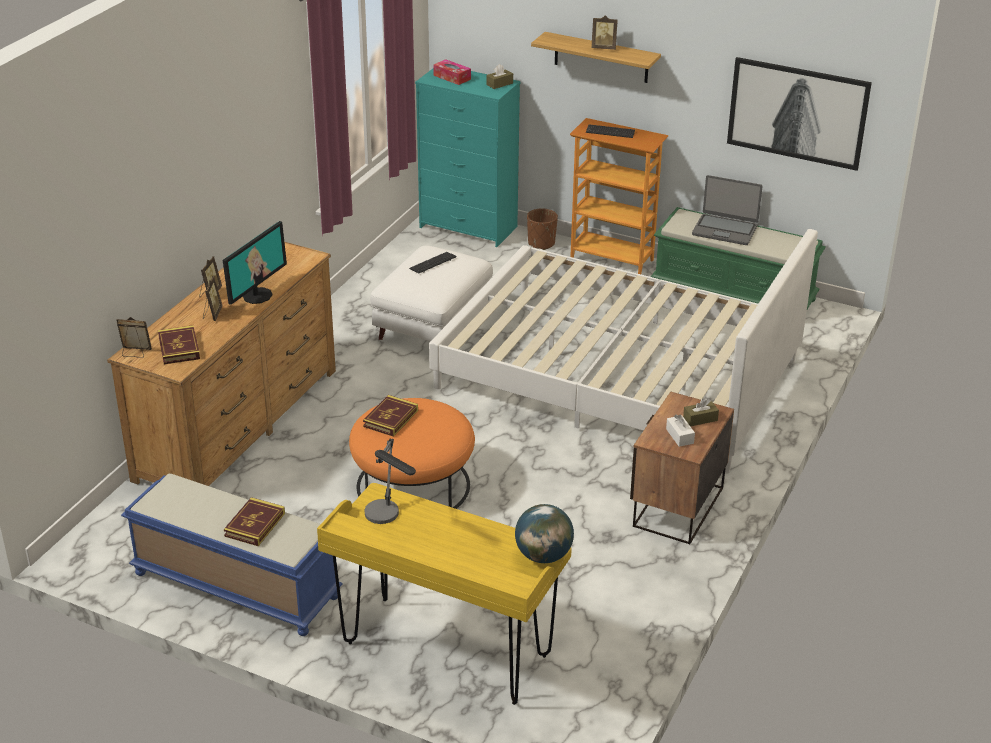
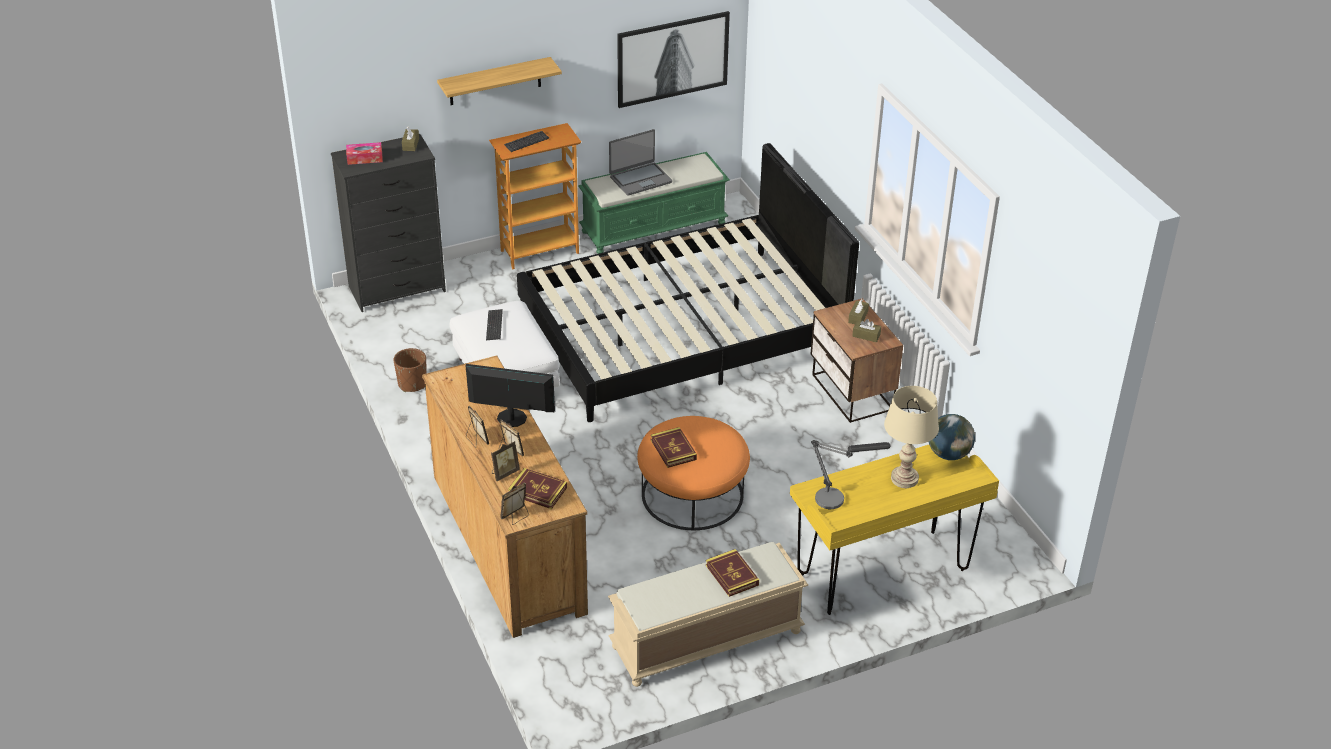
camera: 50 degrees left, 5 degrees up
(234, 585) = (706, 640): blue bench -> beige bench
(257, 295) = (511, 418): monitor -> monitor turned 60 degrees counterclockwise
(468, 544) = (904, 479): none -> beige table lamp
(469, 227) = (398, 289): turquoise dresser -> black dresser
(541, 243) = (471, 269): brown planter -> brown planter (412, 384)
(604, 48) = (505, 72): picture frame -> picture frame (504, 473)
(617, 375) = (682, 332): white bed -> black bed
(679, 436) = (866, 335): white tissue box -> brown tissue box

